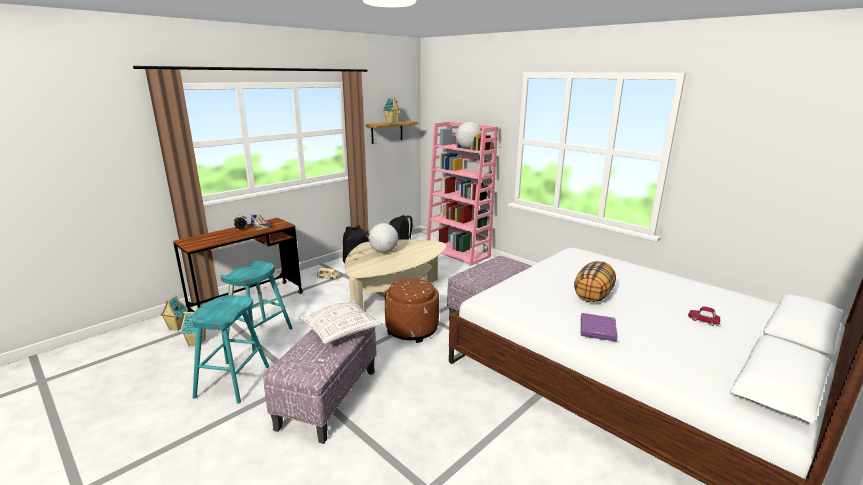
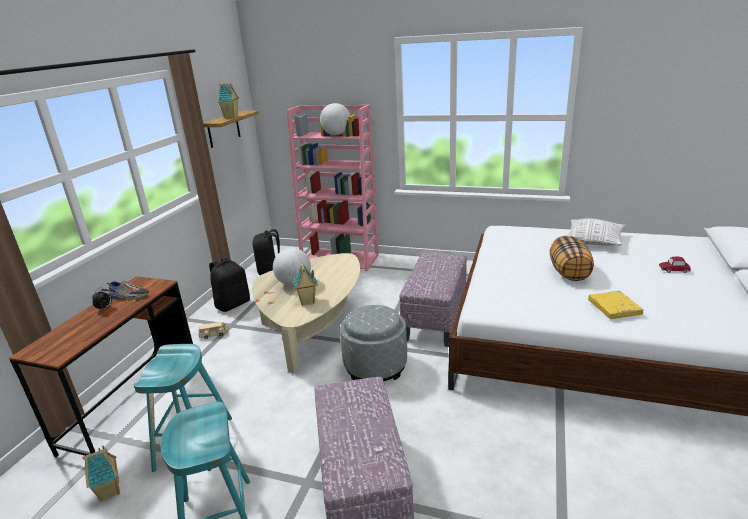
camera: 25 degrees left, 5 degrees up
(177, 327) = (53, 482): toy house -> toy house (307, 301)
(340, 331) = (359, 402): pillow -> pillow (593, 240)
(412, 329) = (375, 365): brown ottoman -> grey ottoman
(597, 330) = (614, 307): purple book -> yellow book

